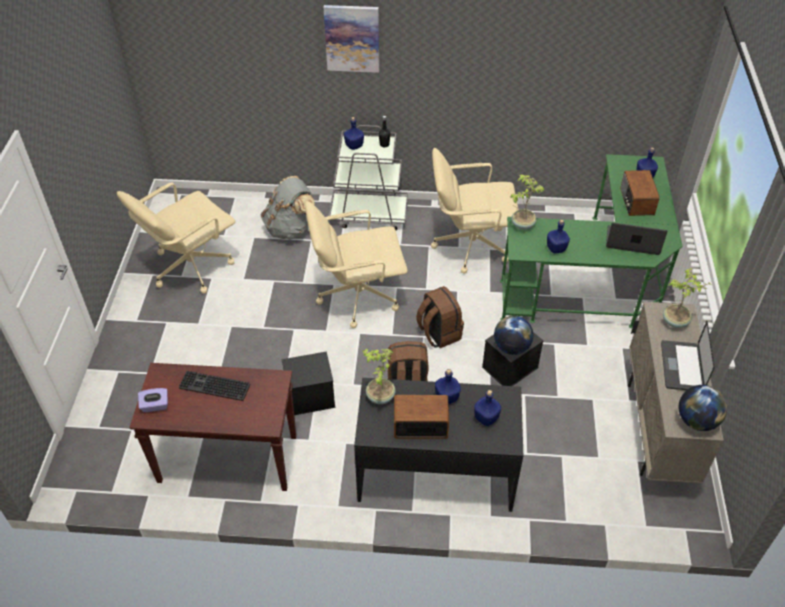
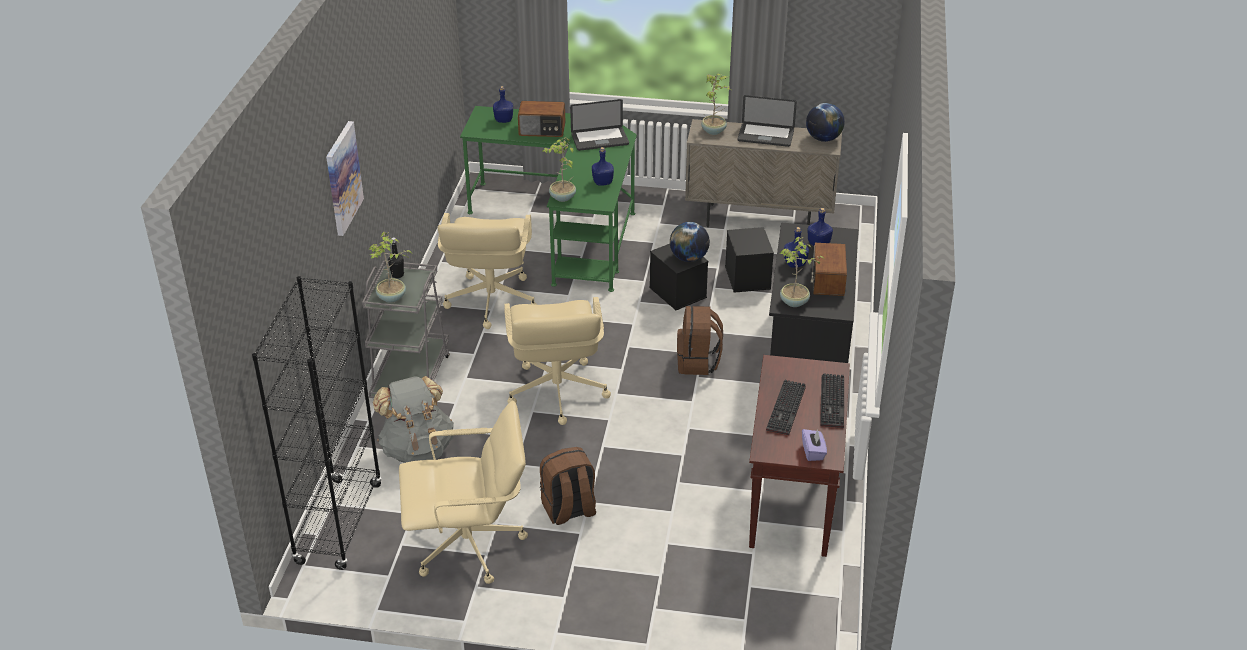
camera: 85 degrees left, 10 degrees down
(190, 267) = (469, 546): beige office chair -> beige office chair turned 60 degrees counterclockwise
(216, 203) = (339, 524): none -> black bookcase
(220, 422) = (834, 403): none -> keyboard
(309, 397) = (708, 435): black storage box -> black storage box (748, 278)
(354, 146) = (391, 298): blue bottle -> potted plant
(438, 333) = (625, 335): brown backpack -> brown backpack (569, 510)
(633, 241) = (600, 140): laptop -> laptop turned 120 degrees counterclockwise

